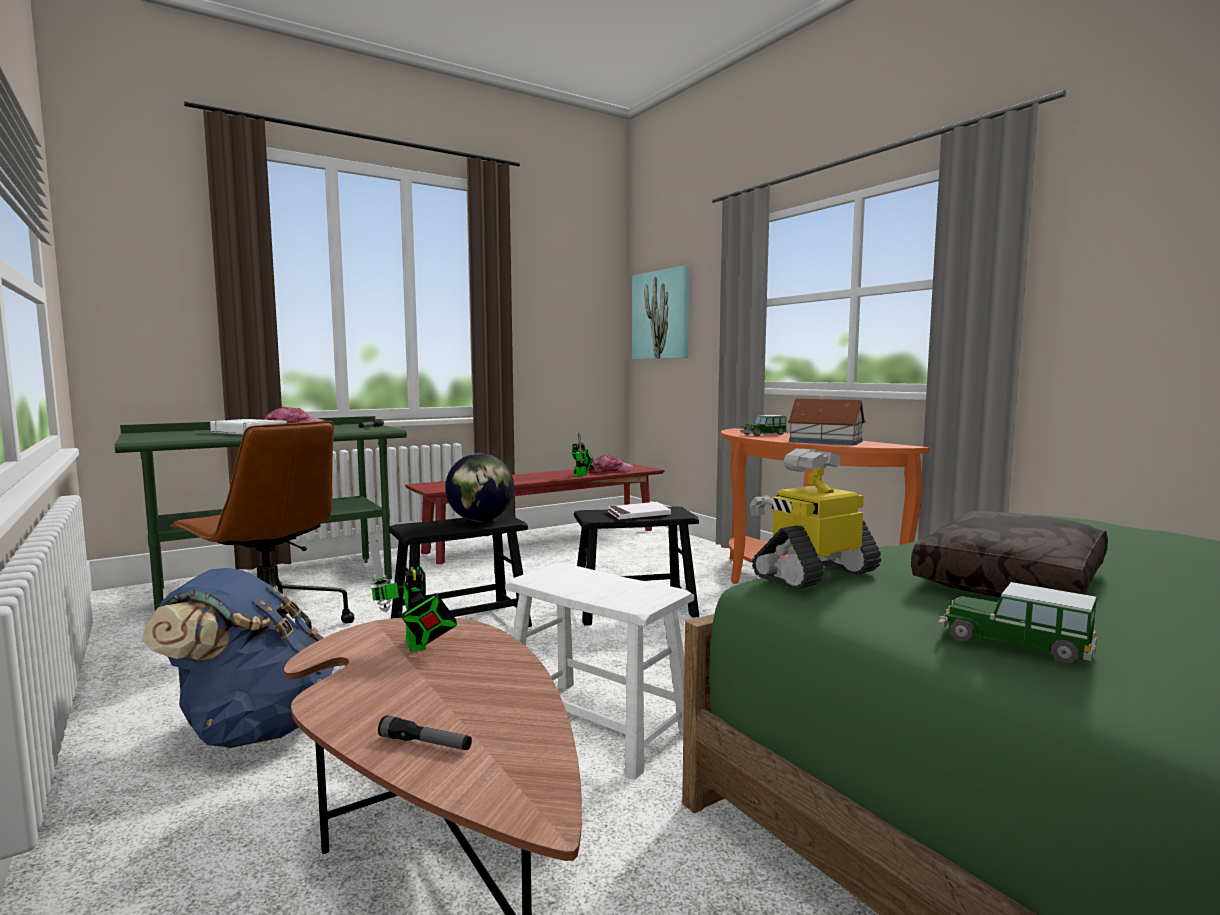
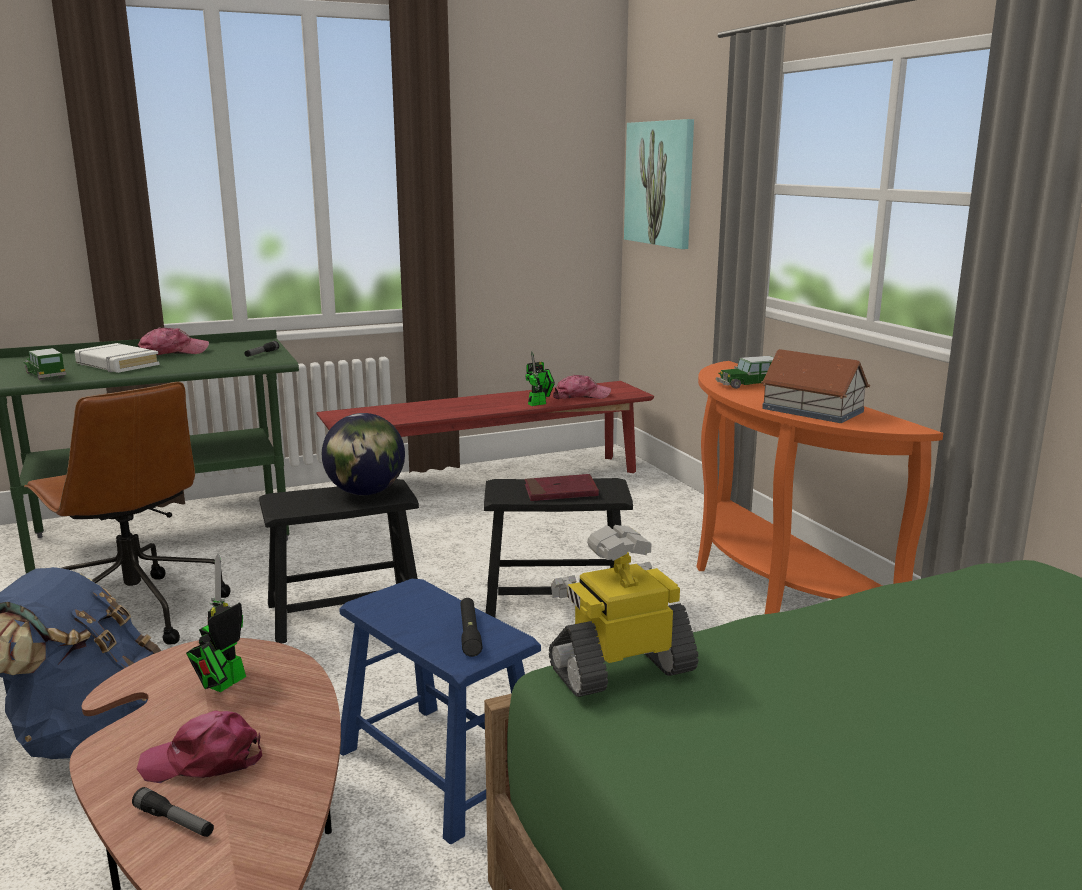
camera: 10 degrees right, 10 degrees up
(416, 647) = (223, 685): toy robot -> toy robot turned 45 degrees clockwise
(429, 698) = (204, 760): none -> pink cap
(596, 725) = (439, 768): white stool -> blue stool
(631, 590) = (469, 633): none -> black flashlight
(639, 514) = (561, 492): white book -> red book
(1013, 643) = (742, 816): toy car -> toy car (45, 375)
(1014, 580) = (853, 703): brown pillow -> none

